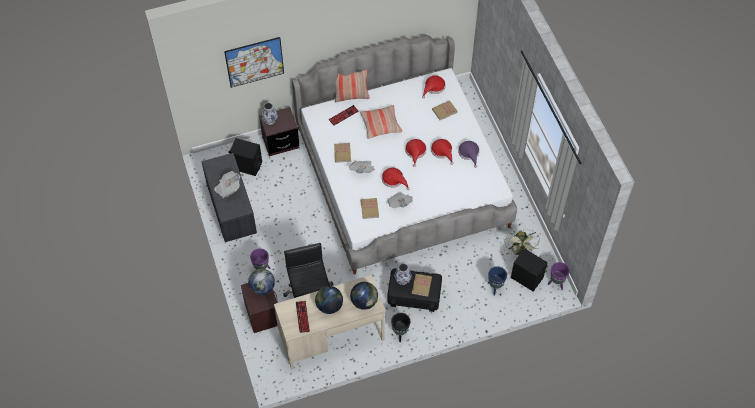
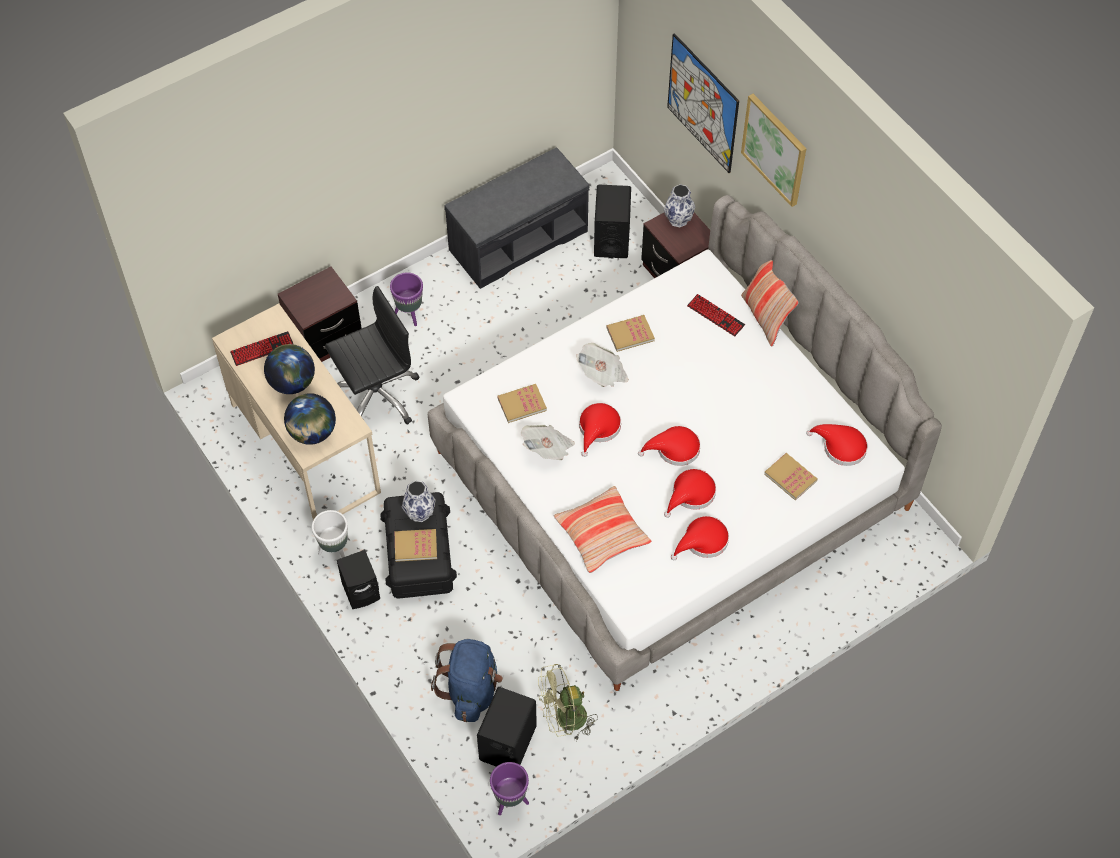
camera: 75 degrees right, 0 degrees up
(228, 188) = (512, 197): newspaper -> none
(262, 288) = (332, 297): globe -> none
(310, 33) = (775, 149): none -> picture
(380, 125) = (716, 379): pillow -> pillow (602, 534)
(400, 333) = (335, 551): black planter -> white planter
(427, 325) = (362, 591): none -> black speaker
(469, 153) = (703, 541): purple hat -> red hat
(495, 287) = (471, 690): blue planter -> blue backpack

